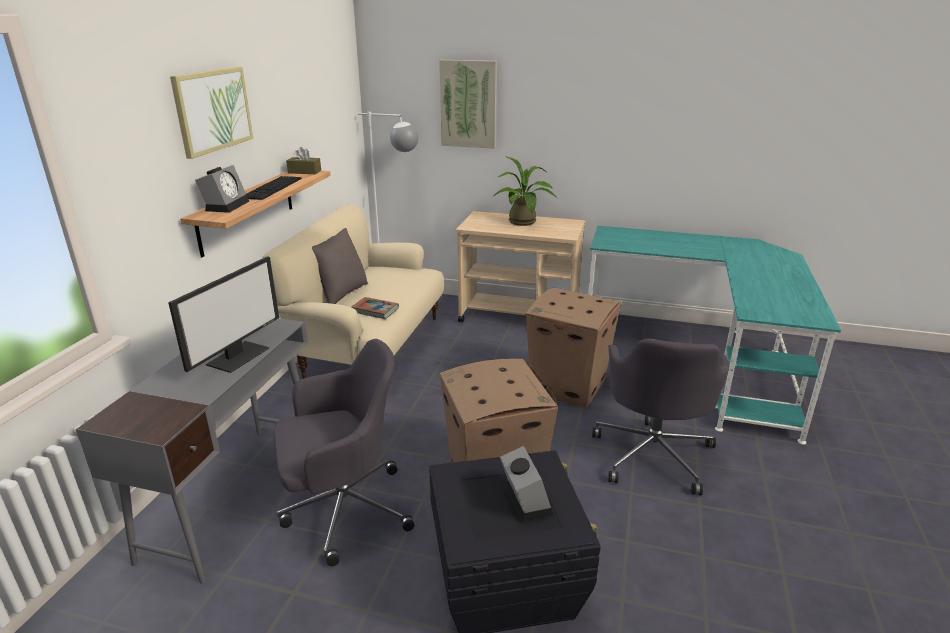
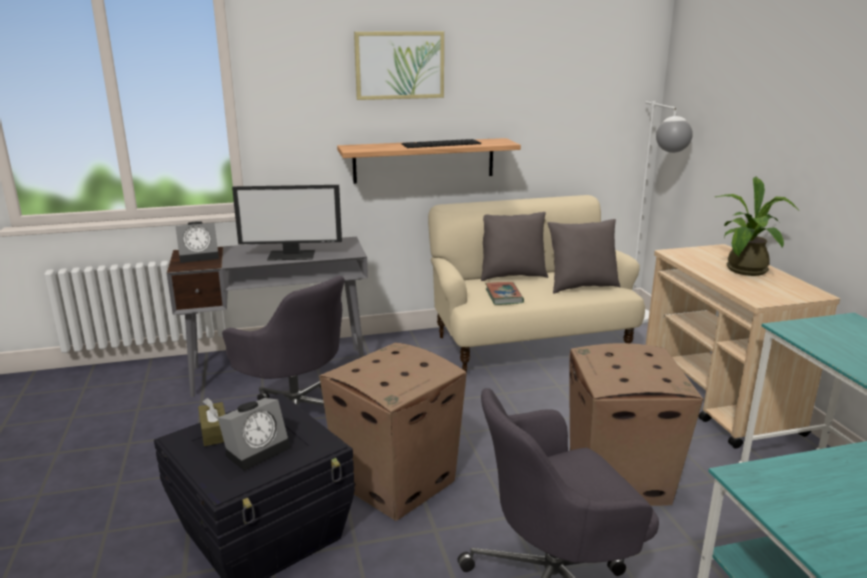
camera: 60 degrees right, 5 degrees down
(226, 205) = (379, 145): alarm clock -> alarm clock (200, 256)
(304, 172) = (501, 141): brown tissue box -> brown tissue box (214, 432)
(400, 279) = (581, 286): none -> grey pillow
(468, 104) = (748, 103): picture -> none

